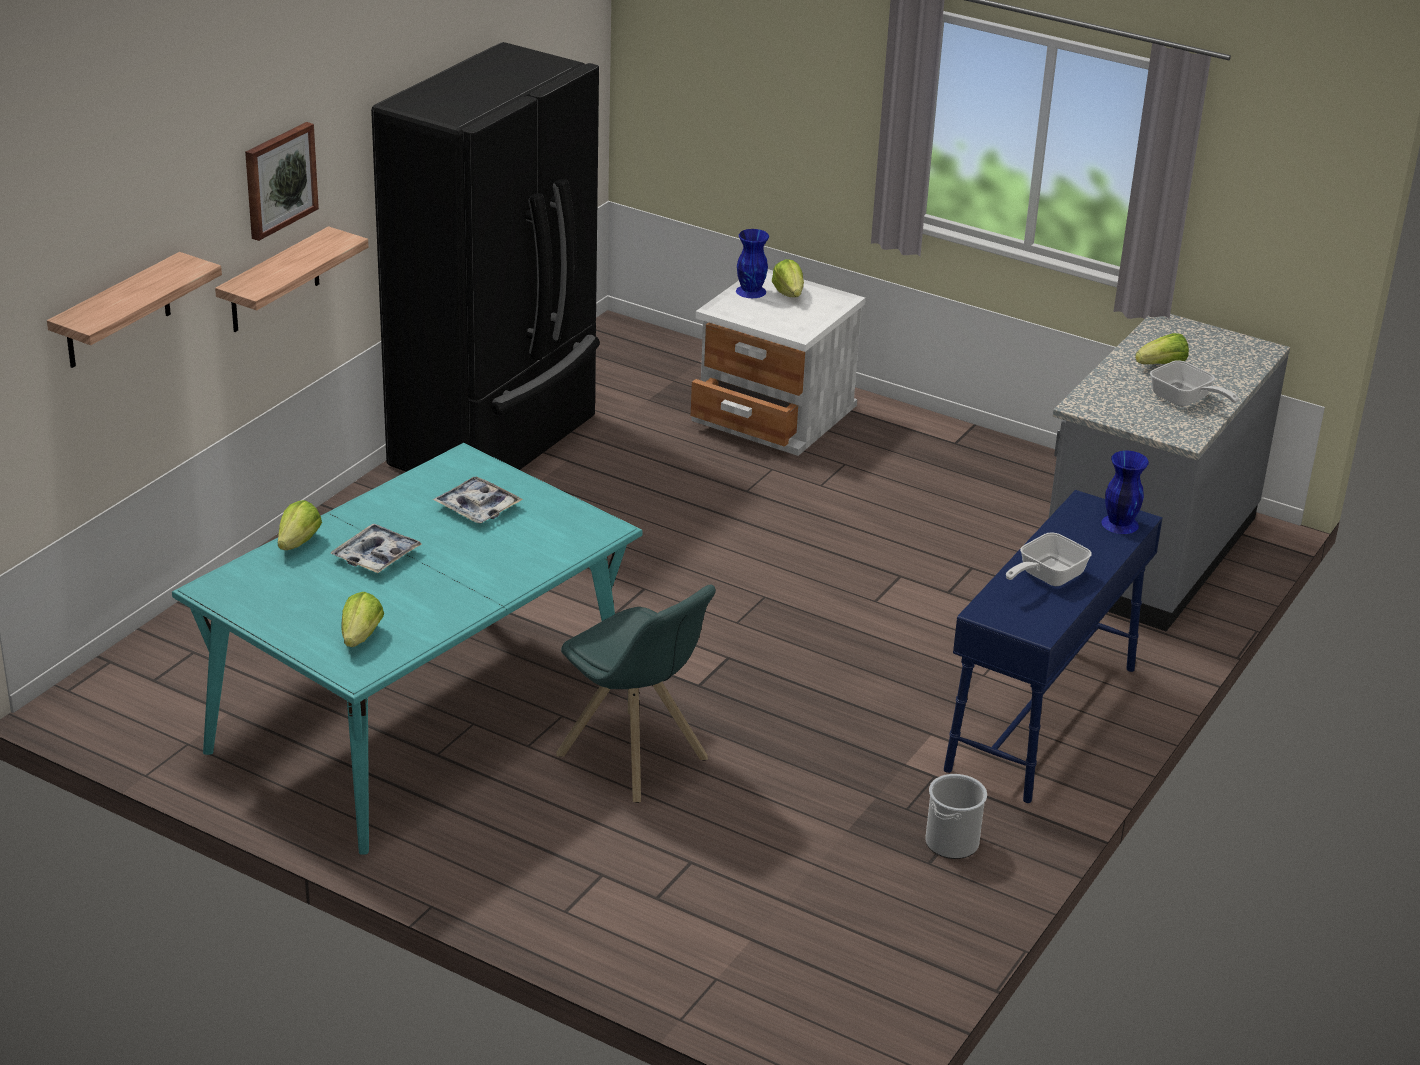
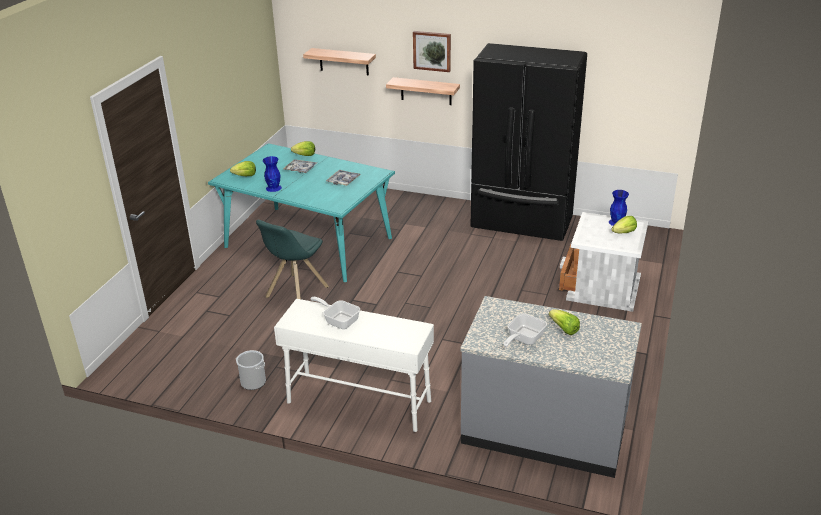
camera: 80 degrees right, 0 degrees up
(1040, 718) = (359, 401): blue console table -> white console table
(1119, 524) = (402, 340): blue vase -> blue vase (273, 188)

